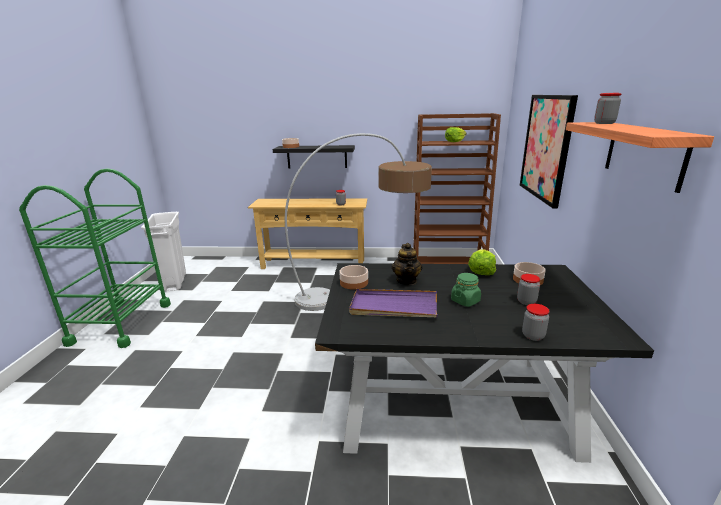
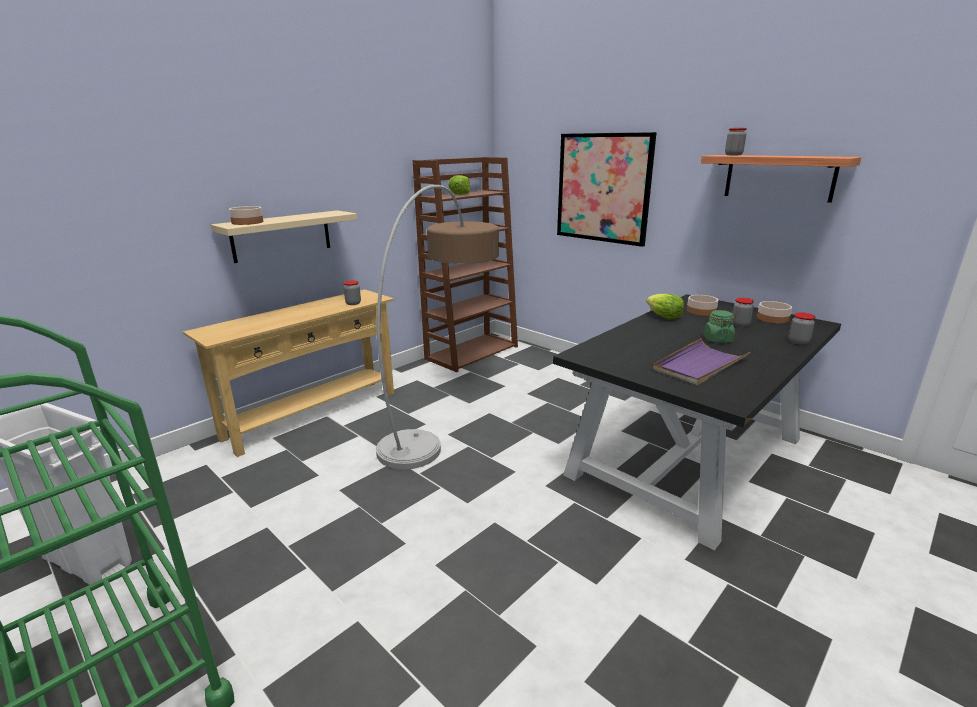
camera: 50 degrees left, 0 degrees up
(317, 156) = (282, 236): black shelf -> beige shelf
(353, 283) = (622, 364): bowl -> bowl (773, 318)
(406, 281) = (647, 344): teapot -> none

